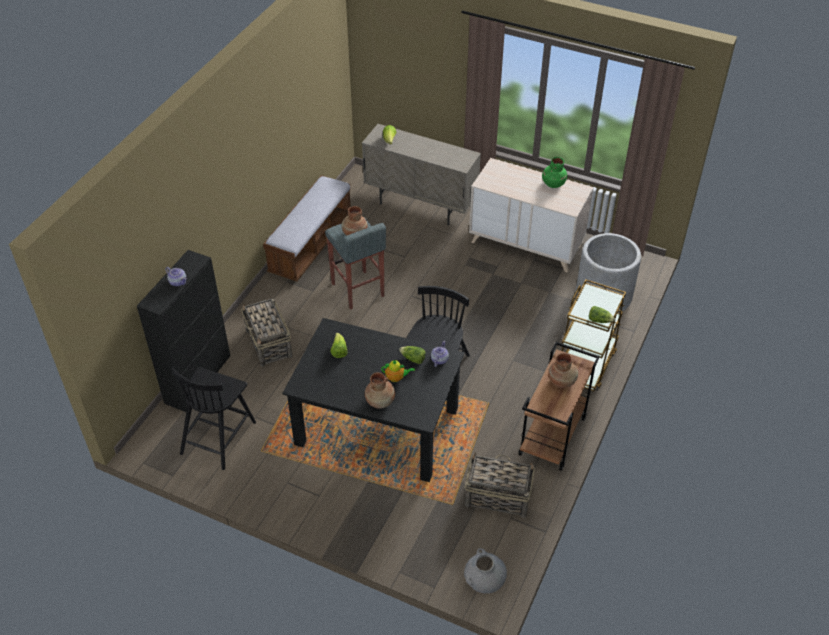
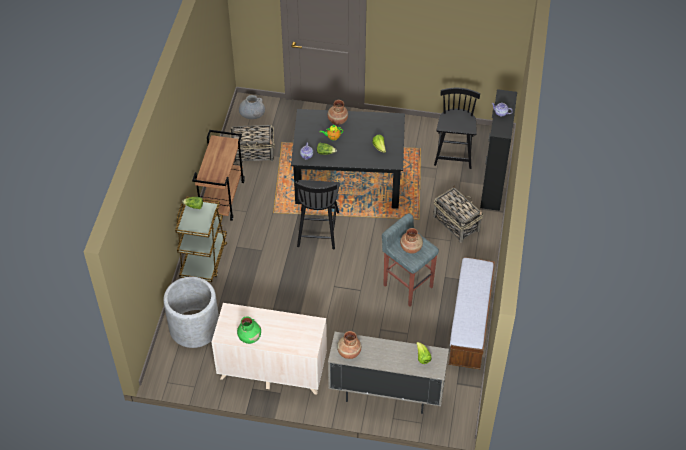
camera: 165 degrees right, 5 degrees up
(562, 381) = (217, 164): brown vase -> brown vase (349, 352)

